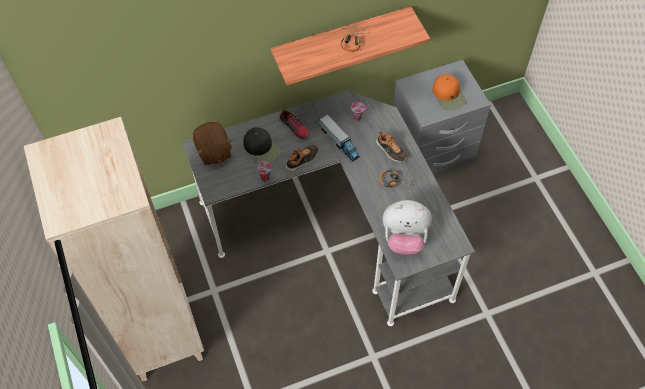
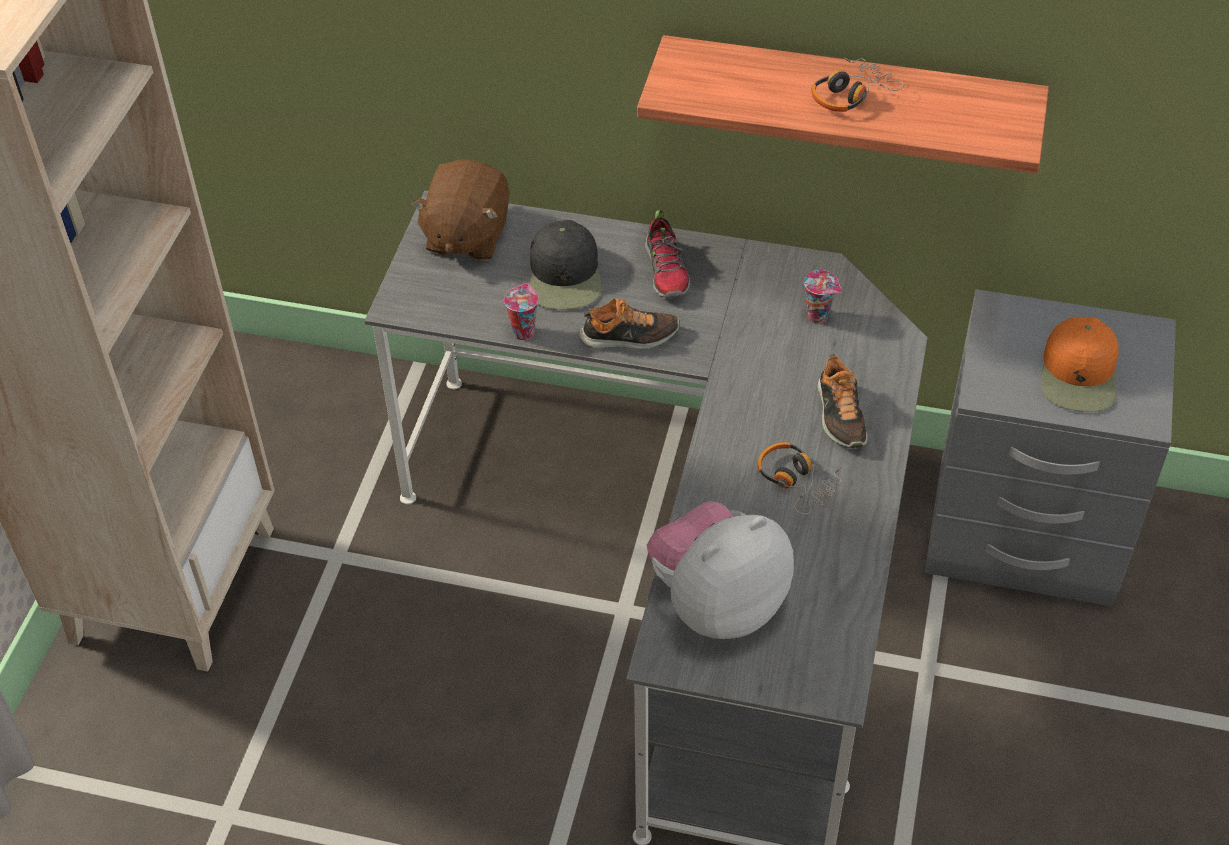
camera: 35 degrees right, 10 degrees down
(339, 142) = (738, 342): toy truck -> none
(404, 238) = (717, 603): plush toy -> plush toy turned 105 degrees clockwise

